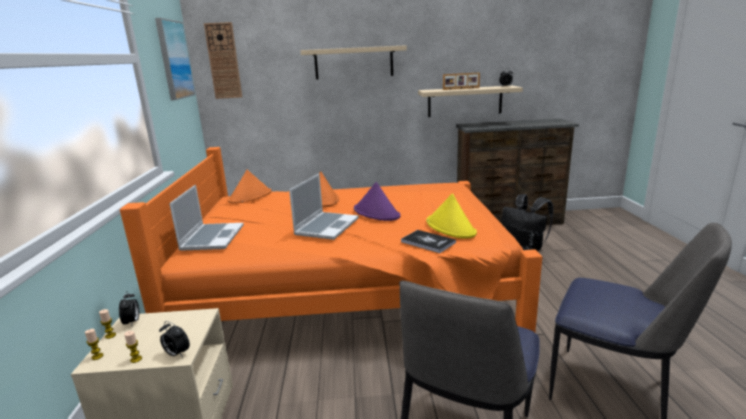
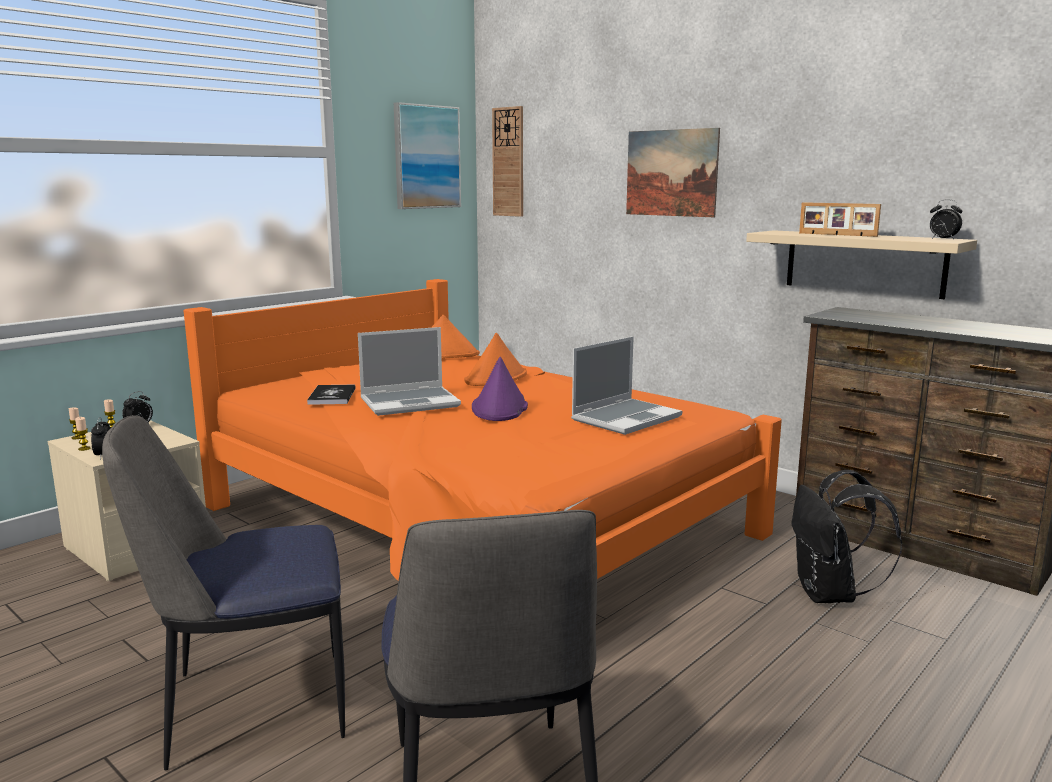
camera: 45 degrees right, 5 degrees down
(212, 237) = (307, 379): laptop -> laptop (626, 418)
(354, 63) = (671, 173): beige shelf -> picture
(428, 242) = (446, 452): book -> book (332, 396)
(450, 227) = (521, 450): yellow hat -> none

